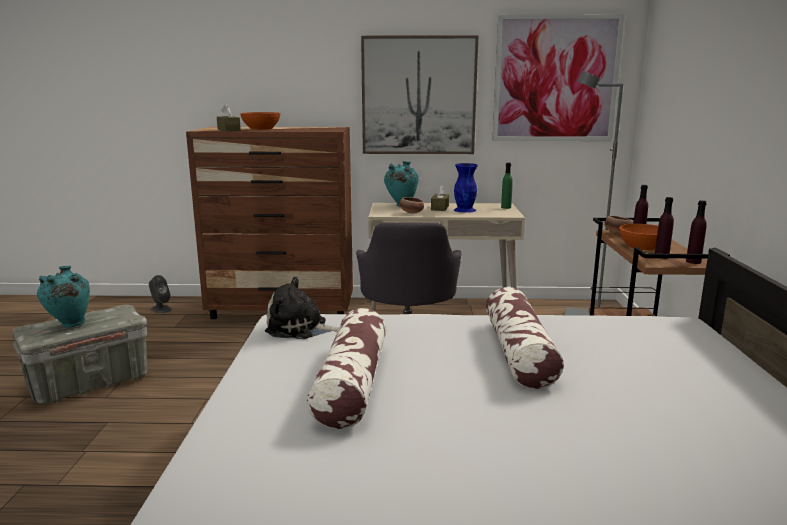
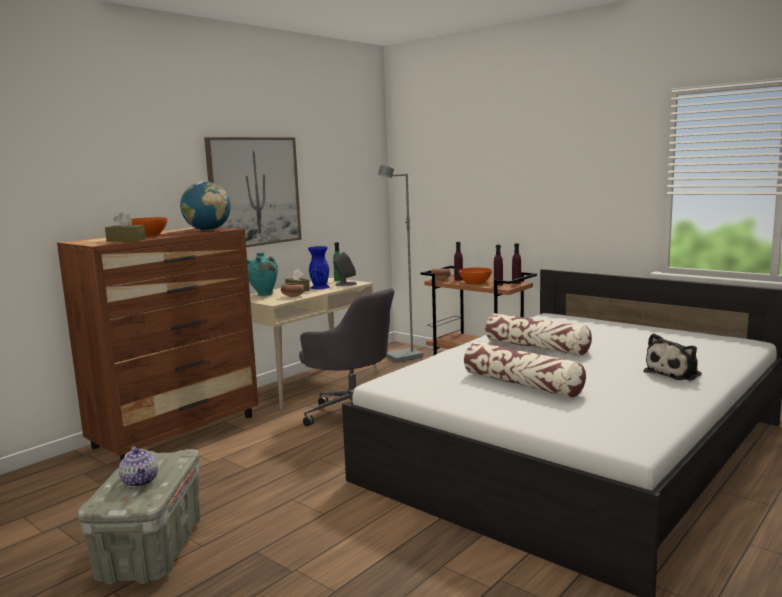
camera: 50 degrees left, 5 degrees down
(69, 325) = (140, 481): turquoise vase -> teapot
(160, 309) = (35, 483): grey speaker -> grey speaker (345, 284)
(300, 328) = (411, 380): plush toy -> plush toy (675, 373)
(317, 129) = (207, 230): none -> globe
(556, 79) = (343, 172): picture -> none

